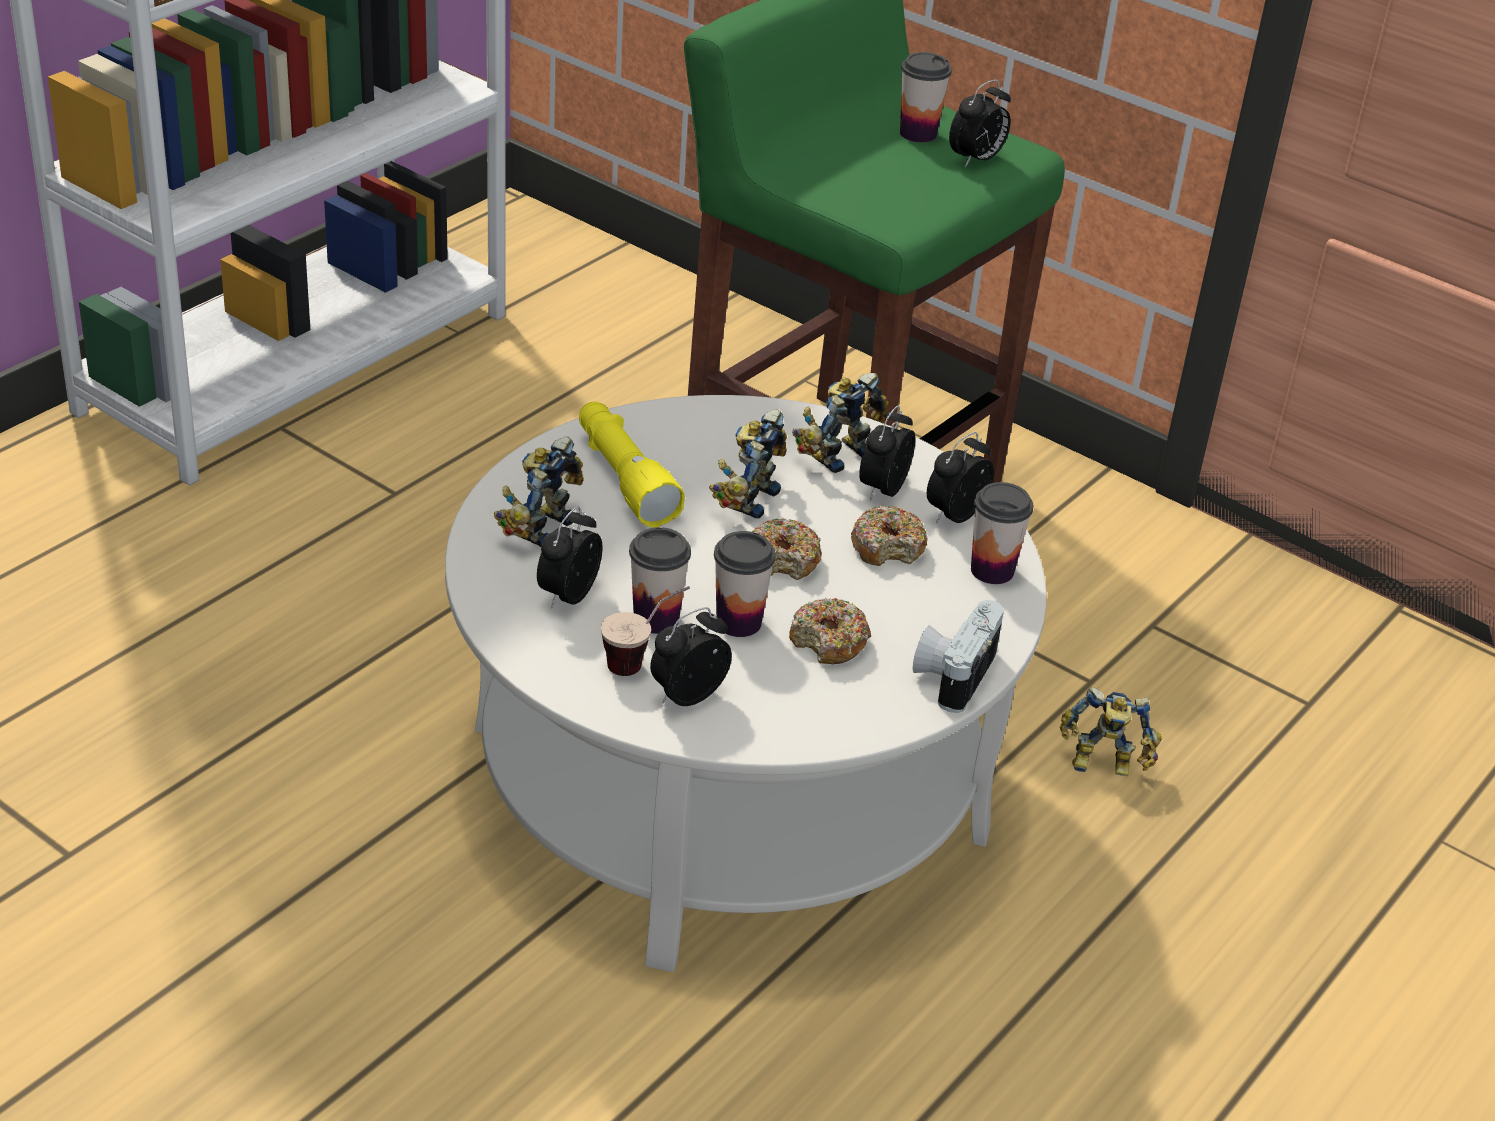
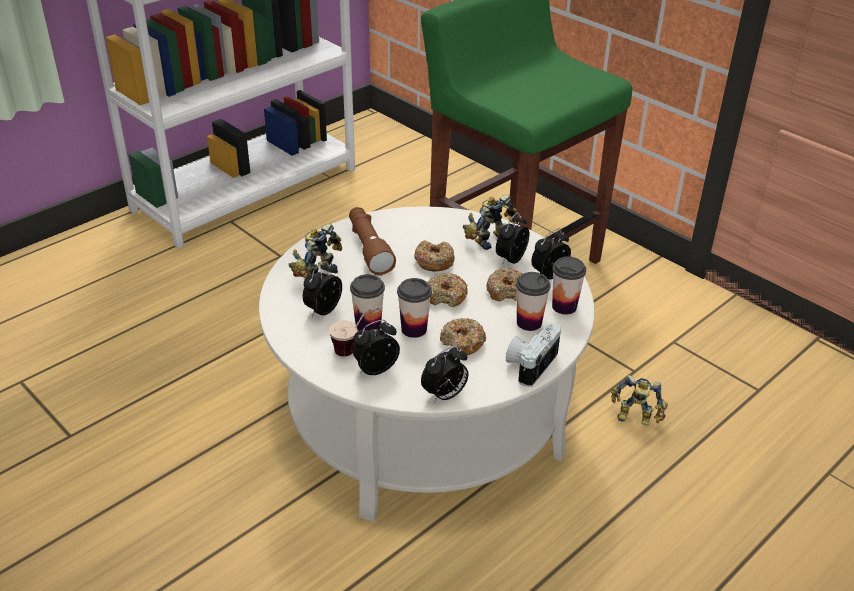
camera: 10 degrees right, 0 degrees up
(623, 478) = (368, 248): yellow flashlight -> brown flashlight
(747, 498) = (434, 261): toy robot -> donut
(918, 134) = (552, 70): cup -> cup (529, 322)
(976, 160) = (581, 83): alarm clock -> alarm clock (444, 395)

